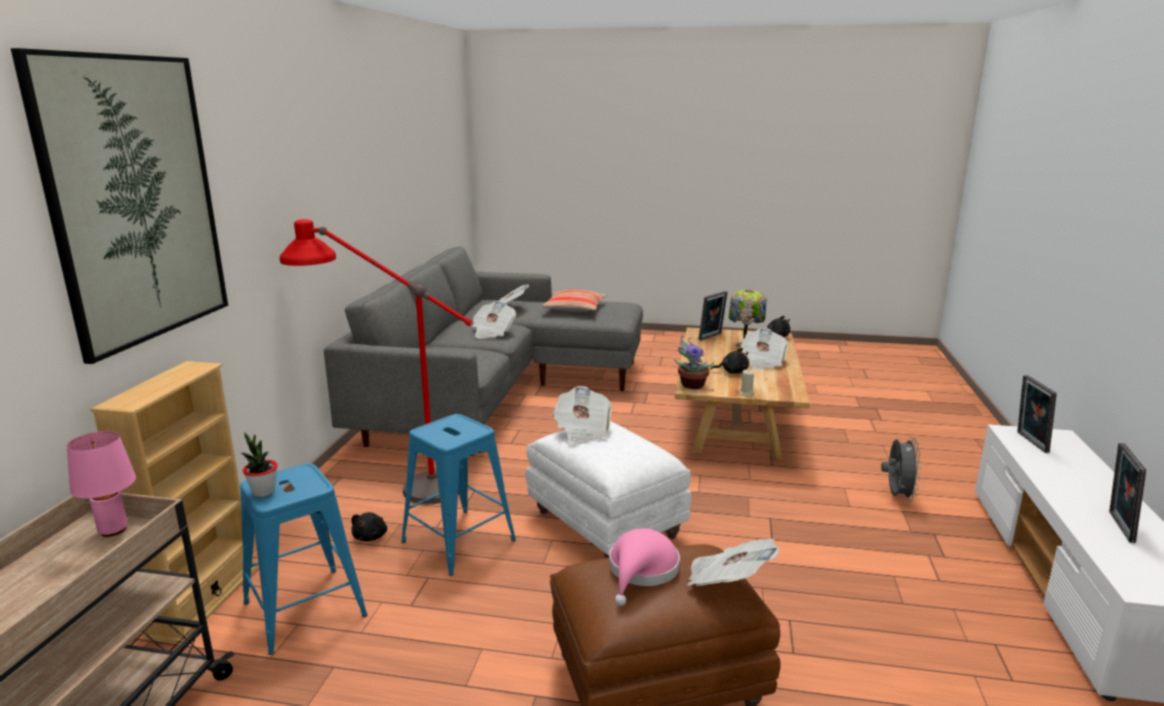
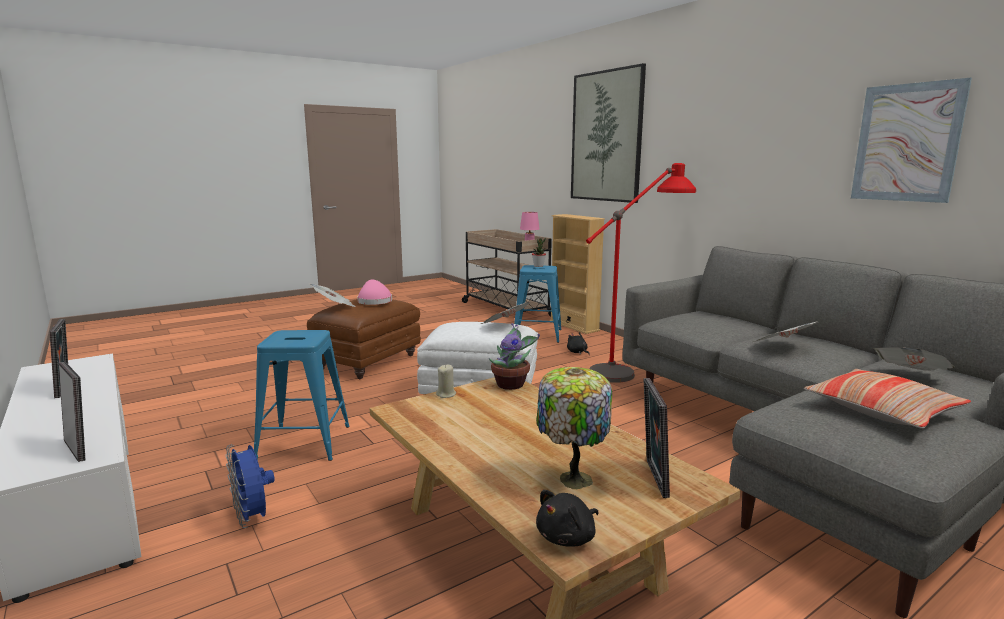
camera: 135 degrees right, 5 degrees down
(386, 170) = (907, 143): none -> picture
(459, 541) = (537, 364): blue stool -> blue stool (303, 443)
(732, 372) = (502, 416): black plush toy -> none
(762, 362) = (494, 450): newspaper -> none
(897, 496) = (253, 518): grey fan -> blue fan

